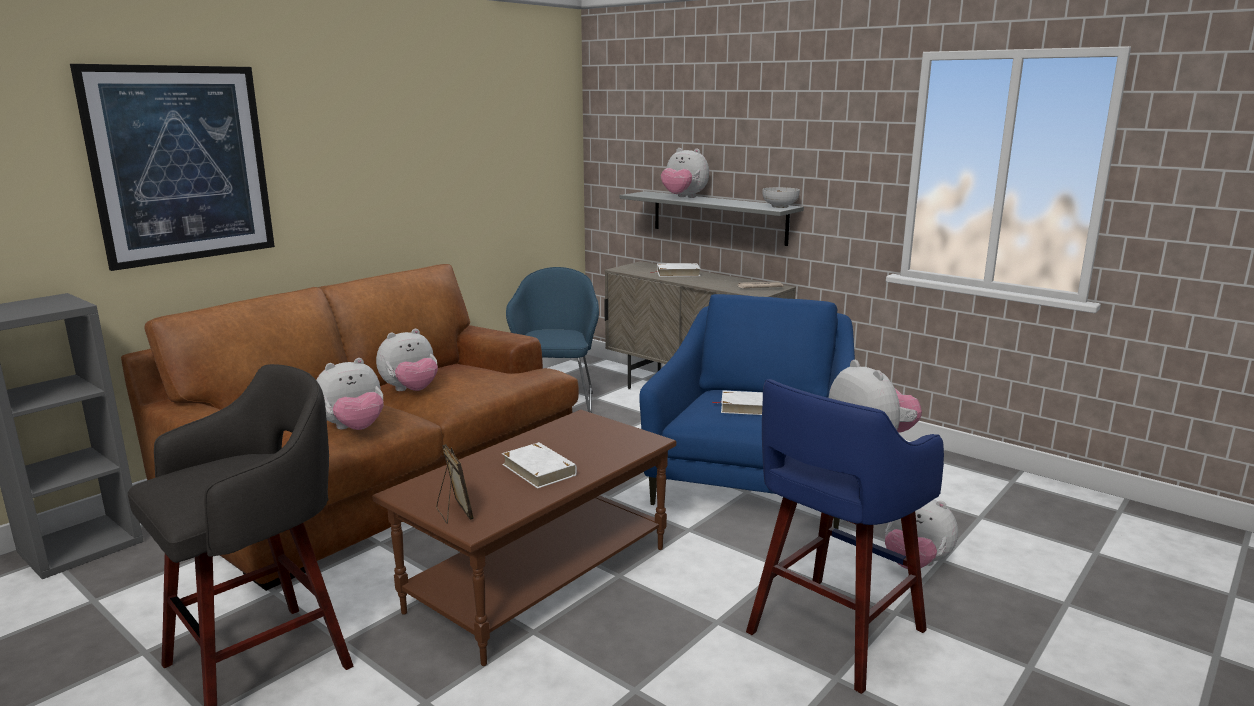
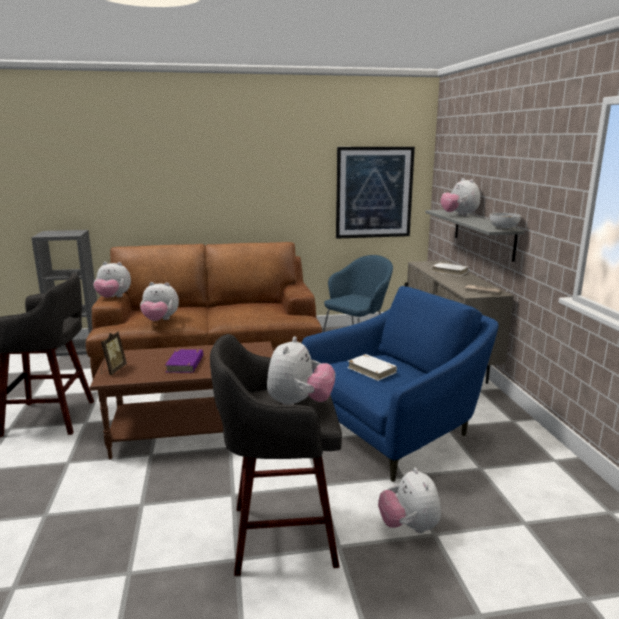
camera: 40 degrees right, 0 degrees up
(181, 164) = (147, 172): picture -> picture (374, 192)
(410, 391) = (222, 310): plush toy -> plush toy (113, 298)
(539, 469) = (185, 364): white book -> purple book
(832, 634) = (279, 535): blue stool -> grey stool

